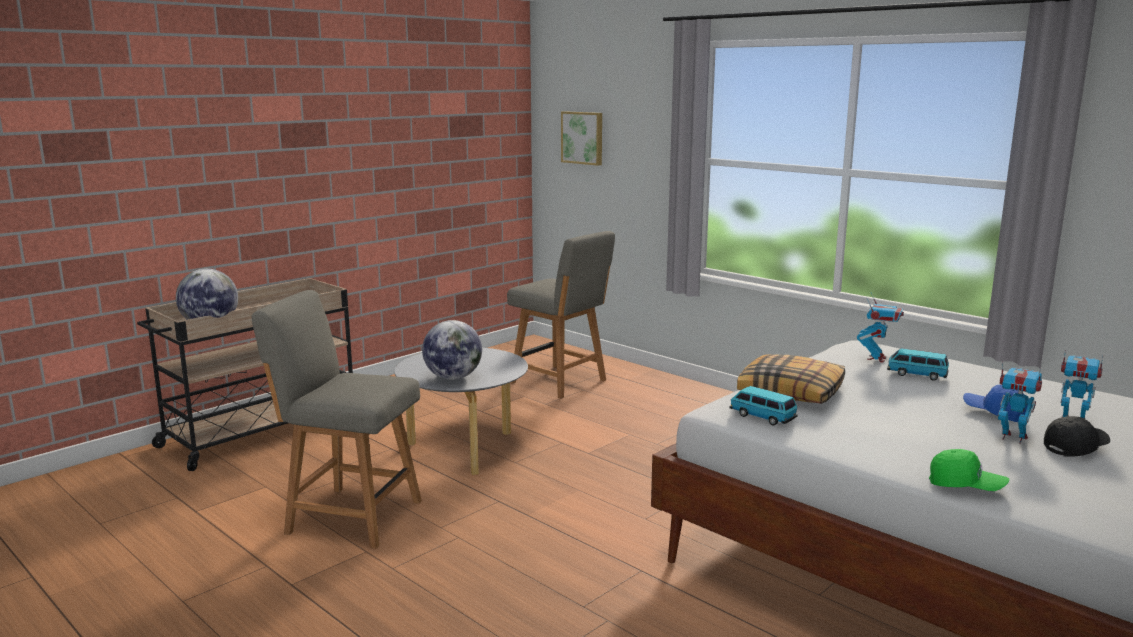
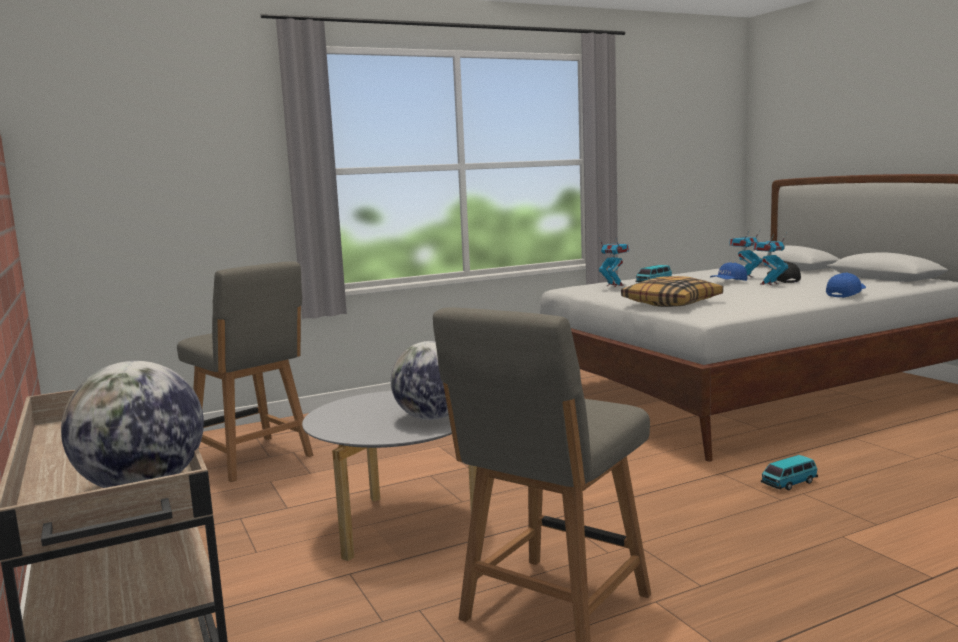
camera: 70 degrees left, 5 degrees down
(561, 382) = (253, 459): grey chair -> grey chair turned 75 degrees clockwise
(583, 137) = (123, 162): picture -> none
(762, 416) = (726, 309): toy car -> toy car (789, 483)
(966, 486) = (846, 294): green cap -> blue cap

